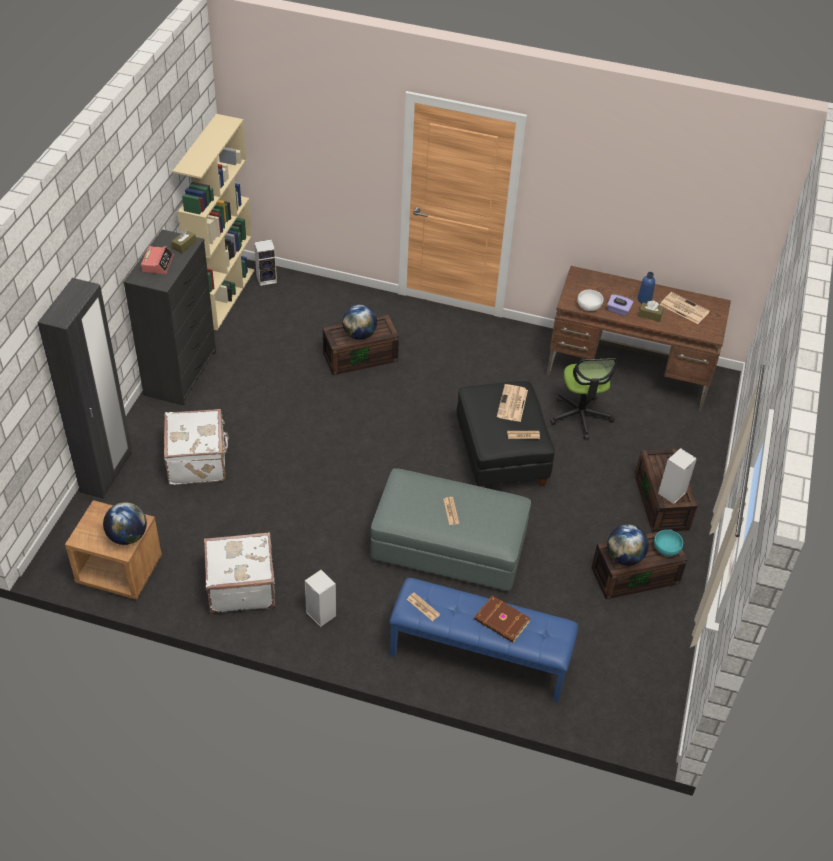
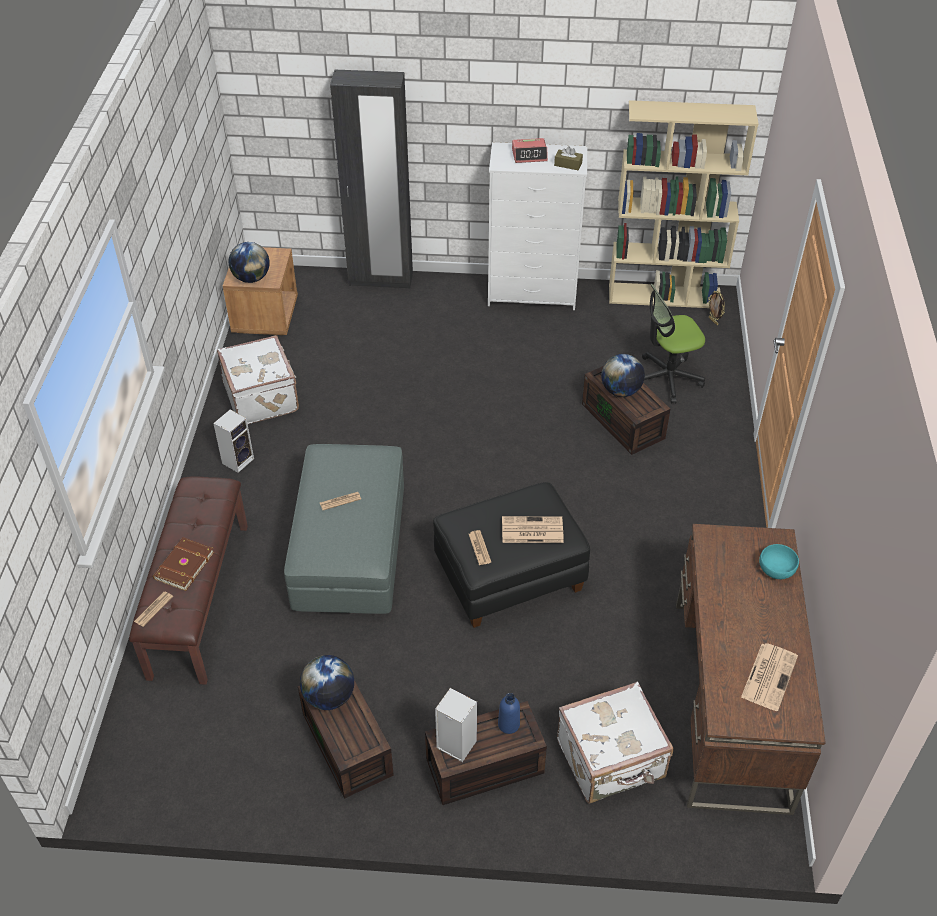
camera: 80 degrees right, 0 degrees up
(181, 373) = (533, 293): black dresser -> white dresser
(198, 461) = (415, 333): white suitcase -> white suitcase (611, 760)
(267, 279) = (713, 321): speaker -> picture frame
(423, 607) = (195, 496): newspaper -> newspaper (153, 609)
(478, 658) = (198, 599): blue bench -> brown bench
(580, 416) = (613, 653): office chair -> office chair (667, 378)
(589, 306) = (713, 559): white bowl -> none
(618, 311) = (720, 594): purple tissue box -> none
(644, 299) = (763, 623): blue bottle -> blue bottle (508, 724)
(650, 315) = (729, 633): brown tissue box -> none
(666, 548) = (354, 744): turquoise bowl -> turquoise bowl (776, 569)

